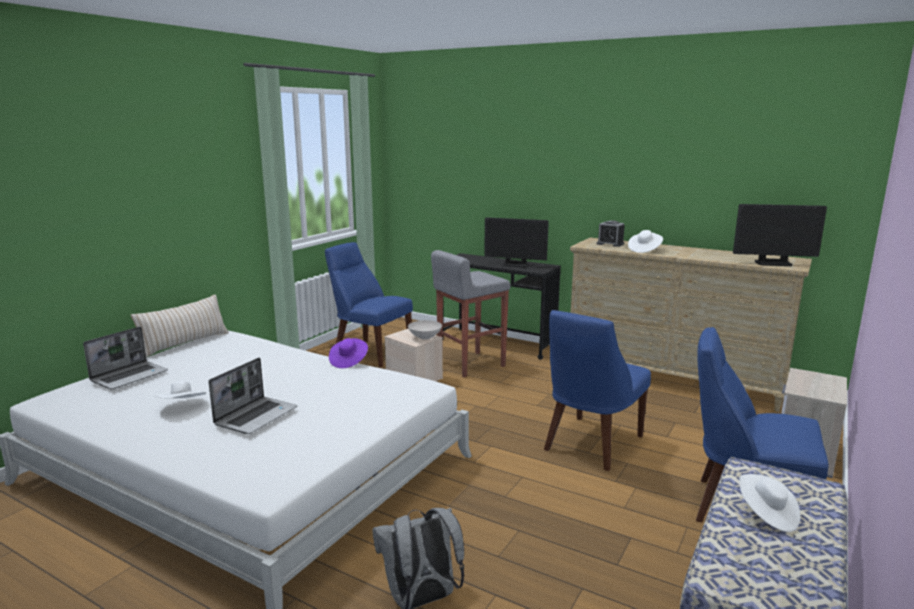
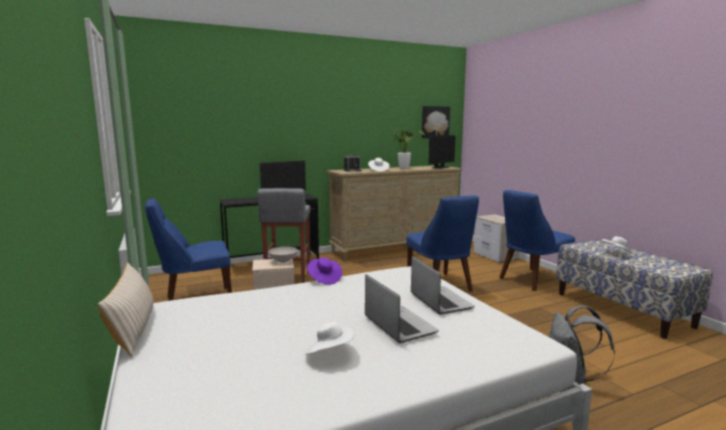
camera: 55 degrees left, 5 degrees down
(130, 376) = (180, 373): laptop -> laptop (439, 301)
(706, 253) = (405, 168): none -> potted plant
(807, 176) = (435, 122): none -> picture

